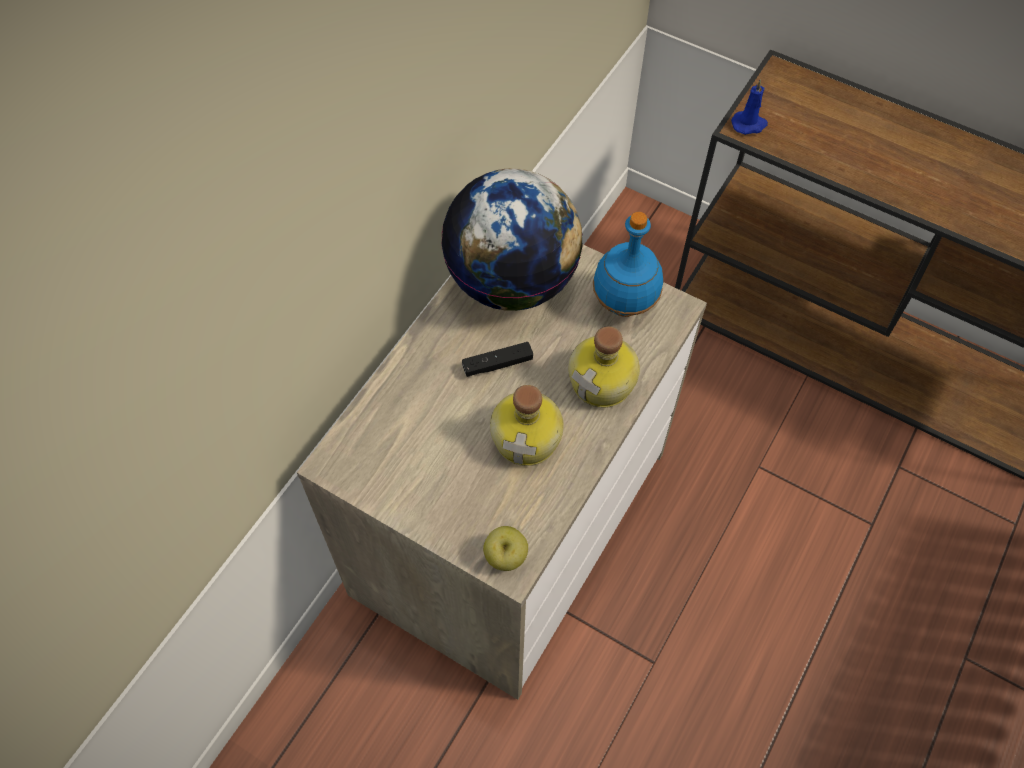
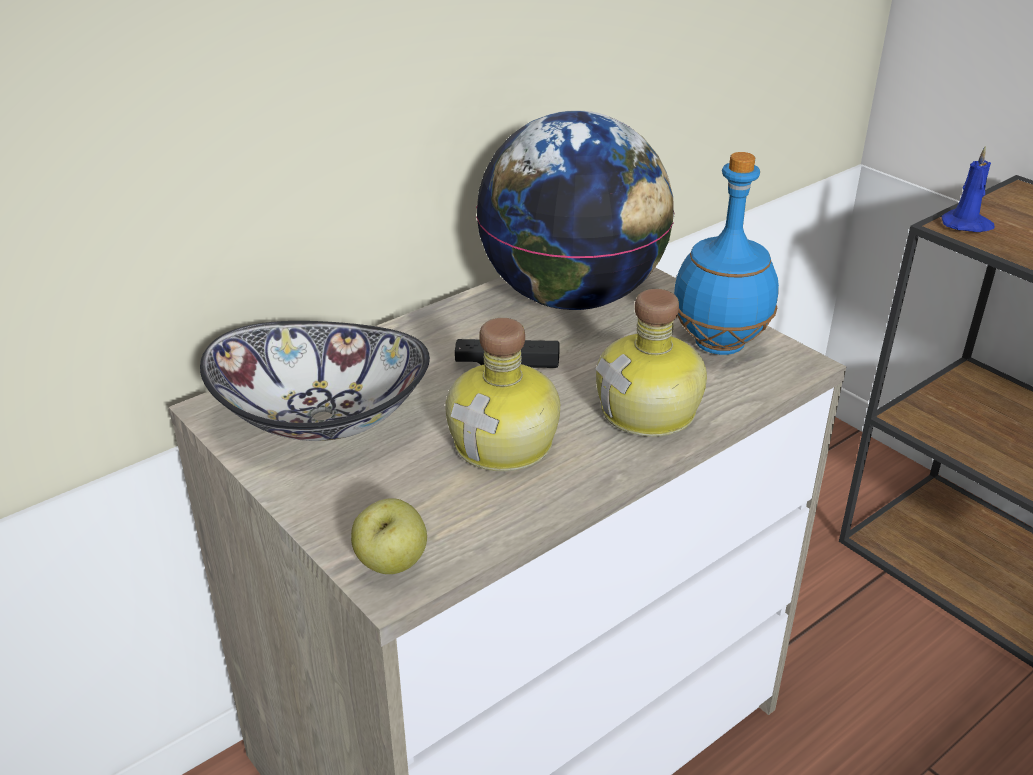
camera: 20 degrees right, 25 degrees down
(403, 450) = (323, 416): none -> bowl

